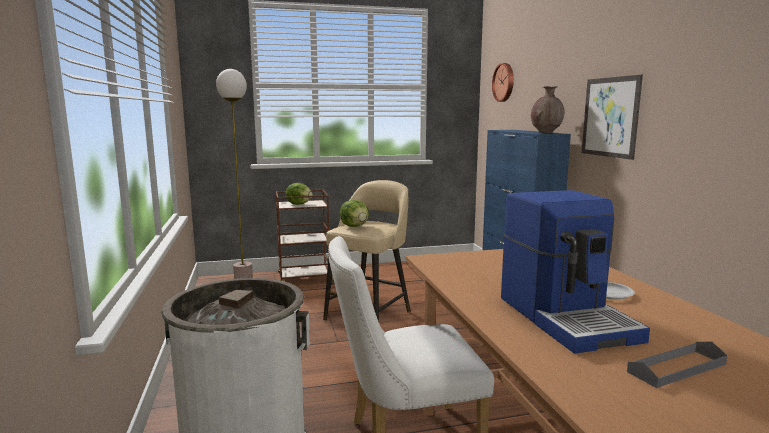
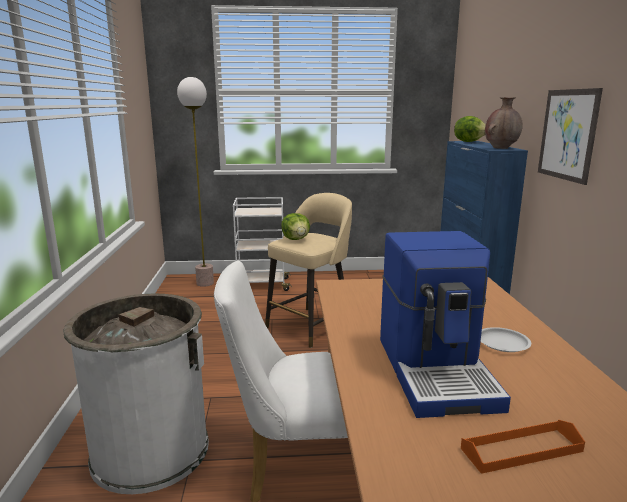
camera: 10 degrees right, 5 degrees up
(299, 204) = (256, 211): lettuce -> lettuce (469, 141)
(305, 280) = (262, 285): brown cart -> white cart
(504, 82) = (473, 88): wall clock -> none
(677, 368) = (521, 450): grey tray -> orange tray

